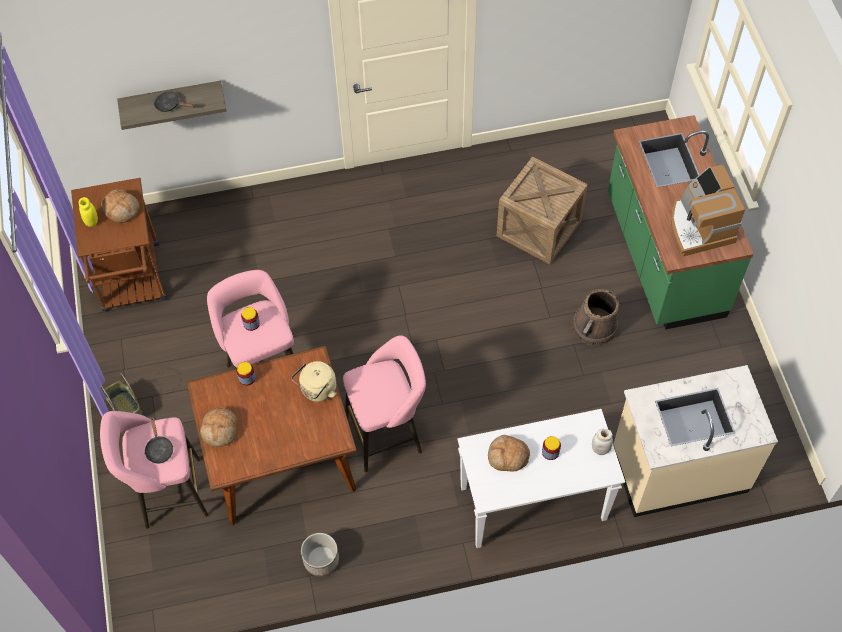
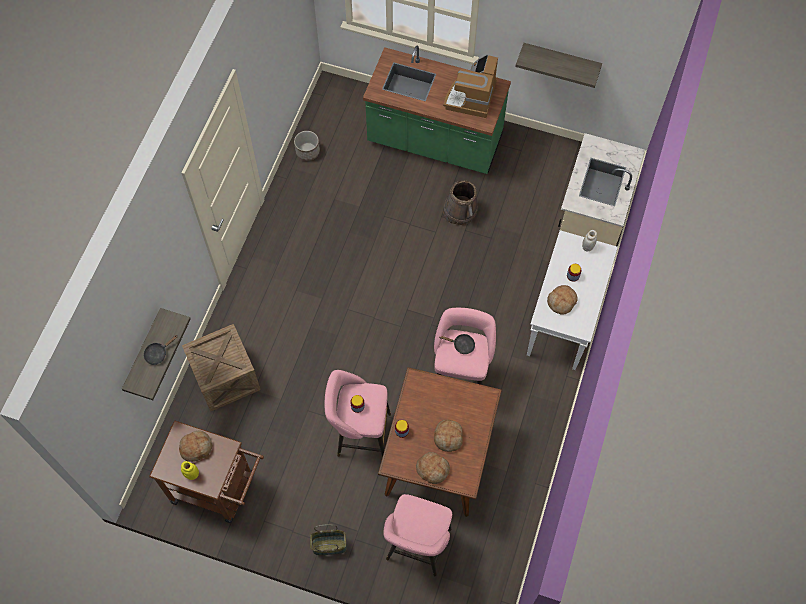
camera: 60 degrees left, 5 degrees up
(159, 449) = (422, 518): black frying pan -> black frying pan (461, 345)
(266, 426) = (448, 437): none -> bread
(317, 390) = (441, 390): beige kettle -> none
(321, 560) = (528, 470): planter -> planter (308, 152)
(539, 228) = (362, 198): crate -> crate (225, 378)
(699, 226) = (471, 96): coffee machine -> coffee machine turned 90 degrees clockwise
(807, 276) = (561, 60): none -> shelf

